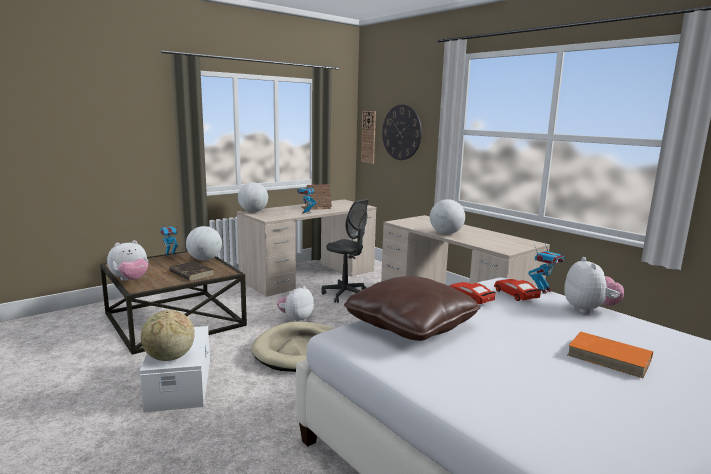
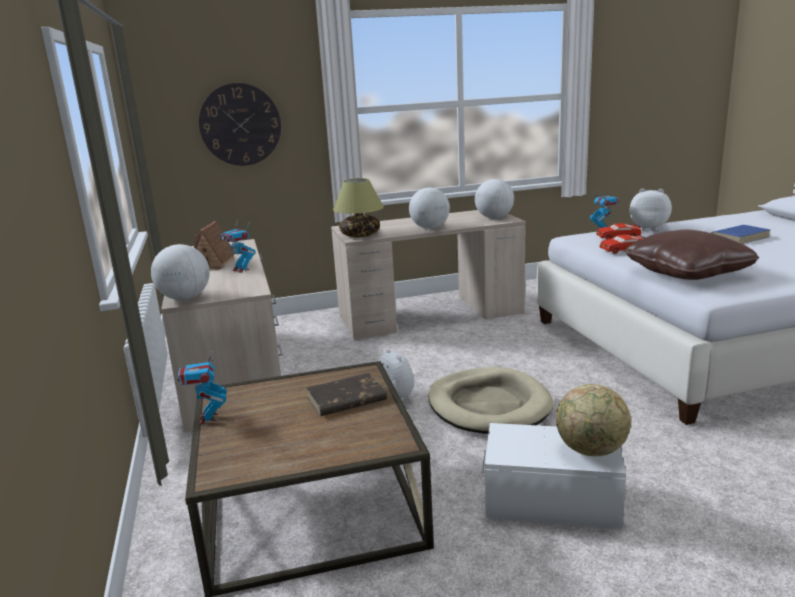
camera: 65 degrees left, 5 degrees up
(130, 280) = (340, 453): plush toy -> none
(204, 259) = (275, 387): globe -> globe (494, 218)
(345, 295) = (334, 359): grey office chair -> none
(368, 137) = (165, 141): wall clock -> none
(405, 222) = (360, 235): none -> table lamp
(610, 357) = (740, 237): orange book -> blue book

